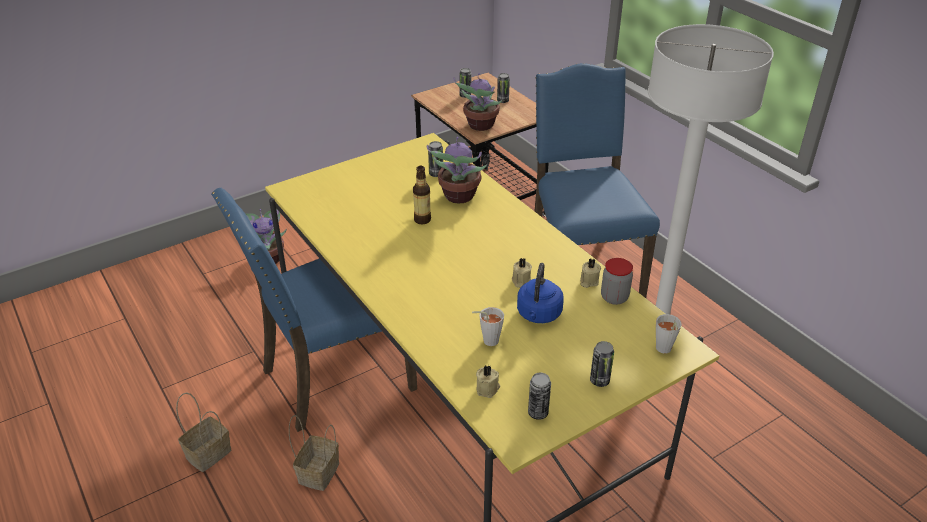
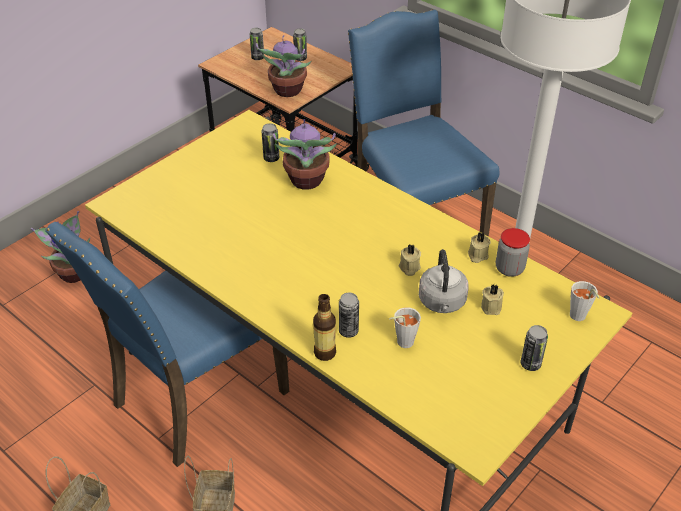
camera: 15 degrees left, 5 degrees up
(422, 220) = (278, 215): bottle -> bottle (325, 353)
(488, 389) = (424, 397): beige candle -> beige candle (492, 307)
(538, 315) = (442, 303): blue kettle -> grey kettle
(538, 413) = (484, 413): can -> can (348, 331)

